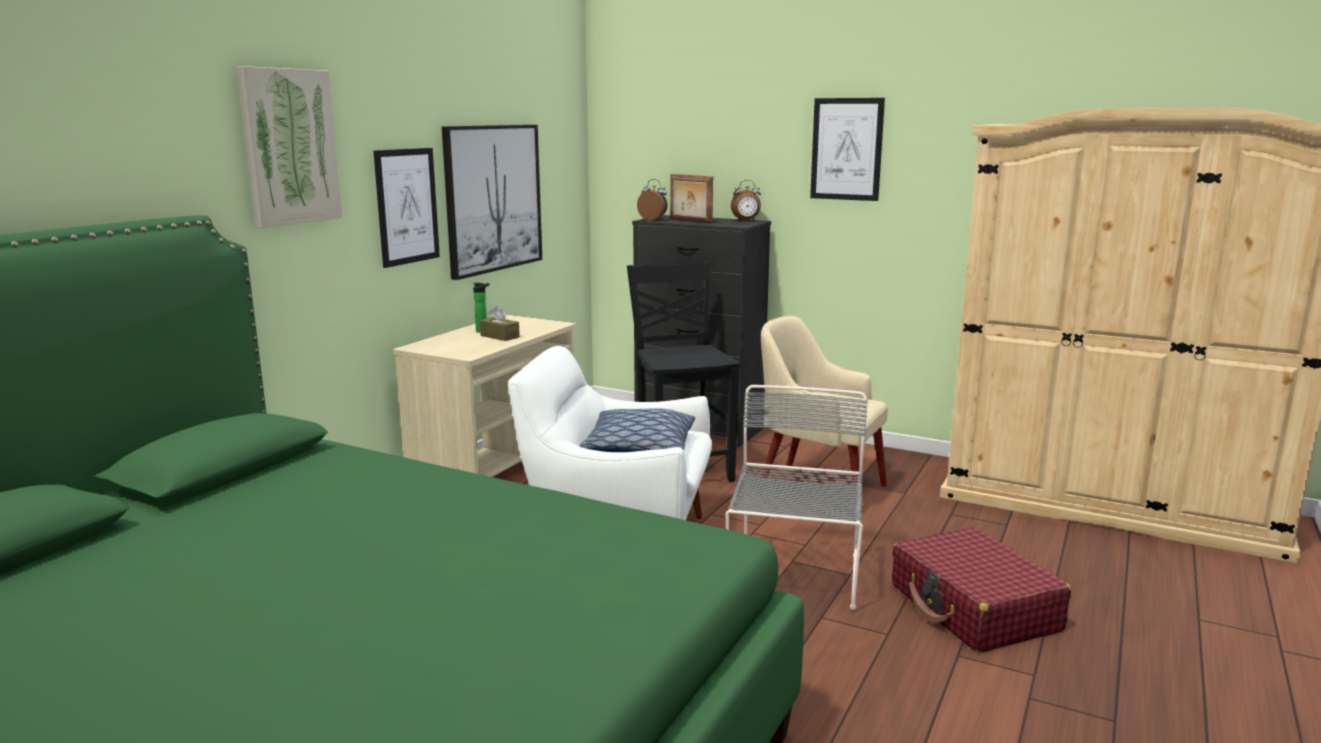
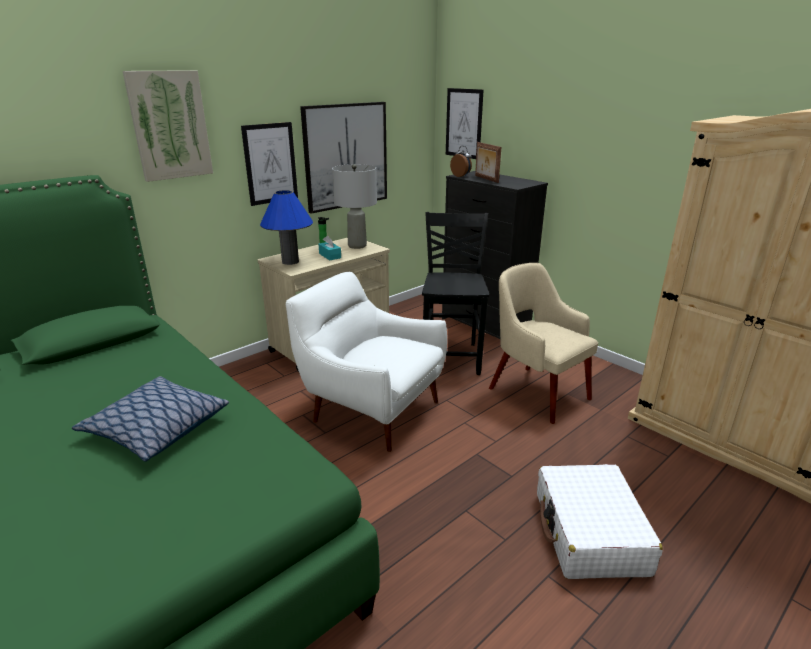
camera: 20 degrees right, 10 degrees up
(449, 347) = (290, 262): none -> blue table lamp
(500, 336) = (330, 256): brown tissue box -> turquoise tissue box
(525, 323) = (357, 246): none -> grey table lamp
(639, 448) = (378, 356): pillow -> pillow (156, 429)
(746, 221) = (528, 181): alarm clock -> none
(794, 576) = (469, 468): grey chair -> none
(846, 149) = (609, 129): picture -> picture (464, 123)
(974, 608) = (589, 533): red suitcase -> white suitcase

